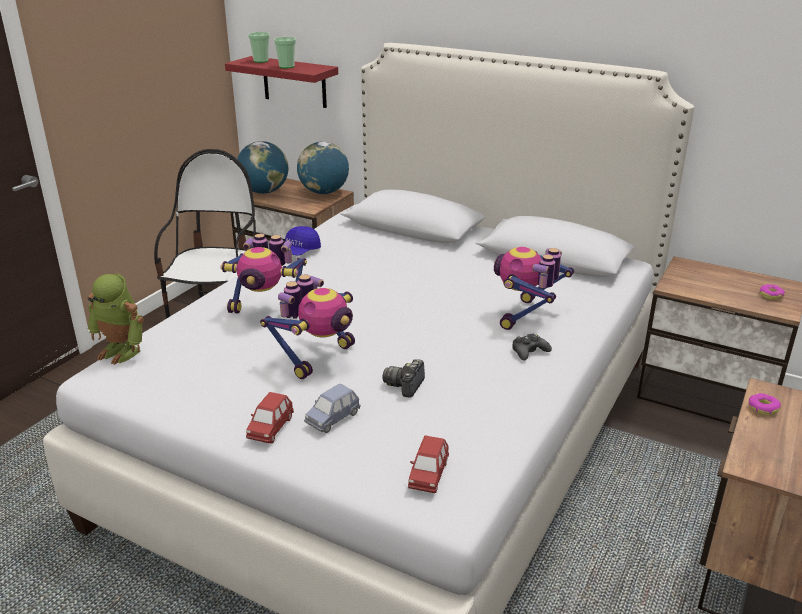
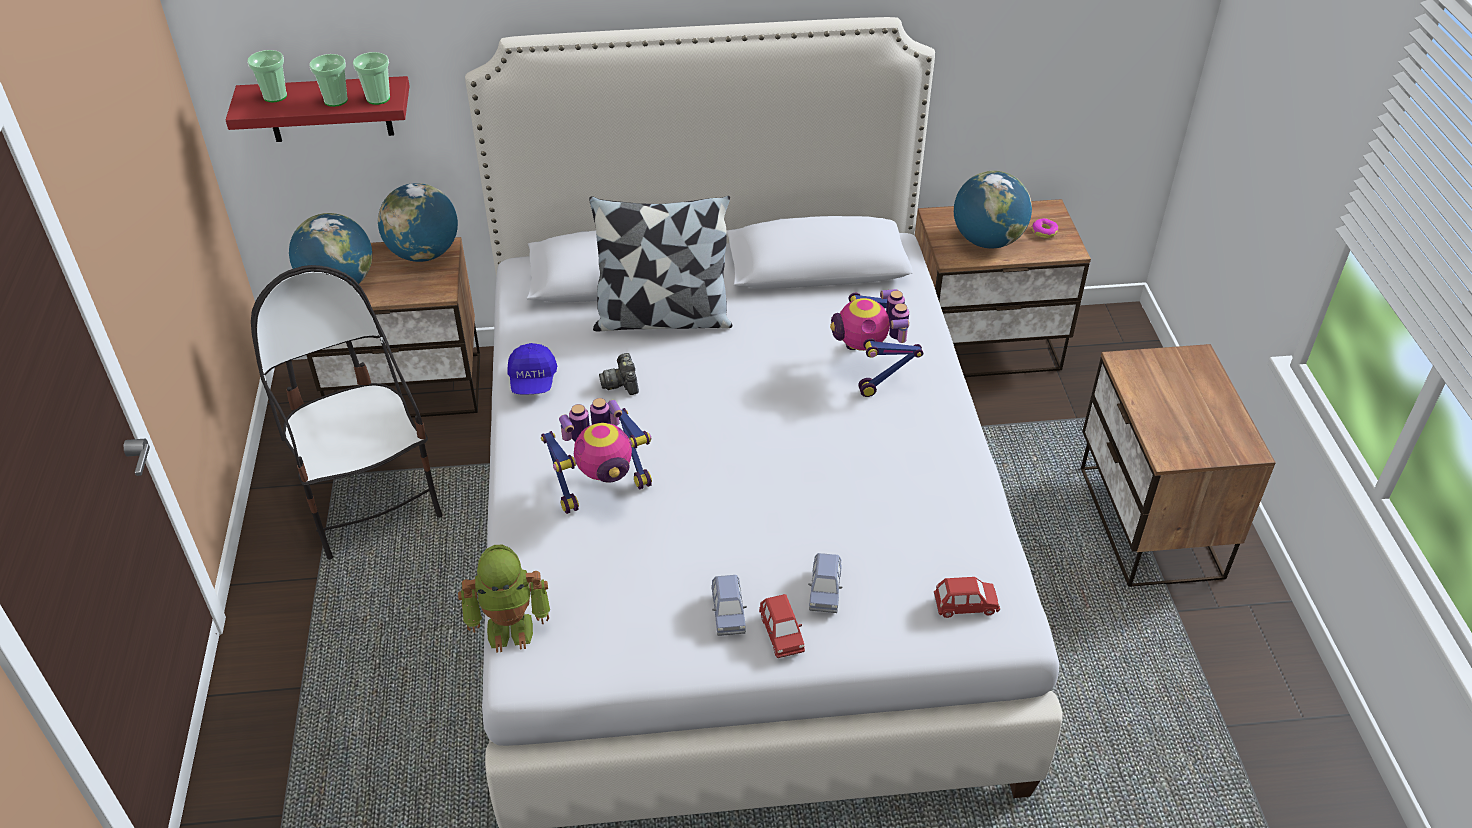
camera: 35 degrees left, 15 degrees up
(252, 401) = (728, 614): none -> blue toy car
(308, 69) = (378, 98): none -> cup
(317, 357) = (729, 526): toy robot -> none
(405, 385) = (847, 516): camera -> camera (622, 383)
(415, 249) = (663, 318): none -> pillow
(428, 475) = (965, 605): red toy car -> red toy car turned 75 degrees counterclockwise
(529, 351) = (915, 416): black game controller -> none
(713, 286) = (987, 241): none -> globe
(762, 408) = (1136, 385): donut -> none

